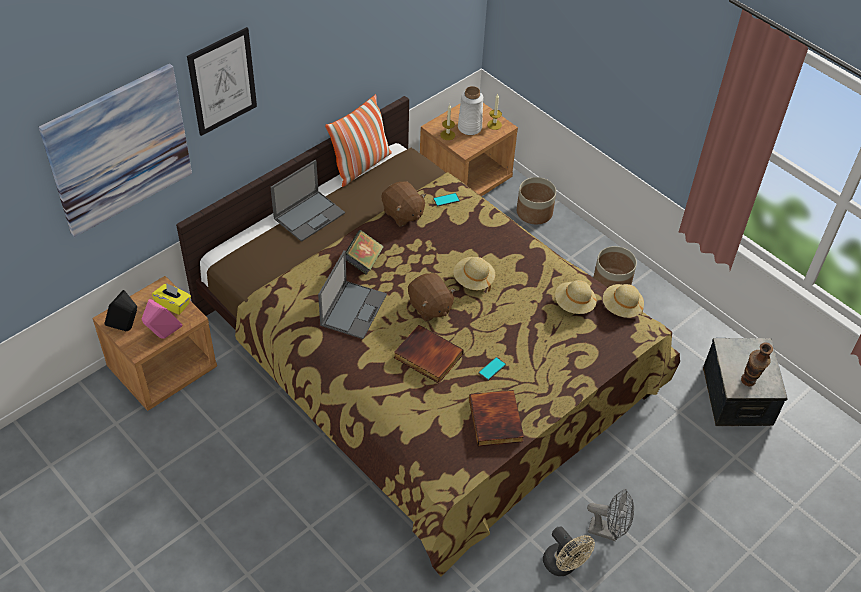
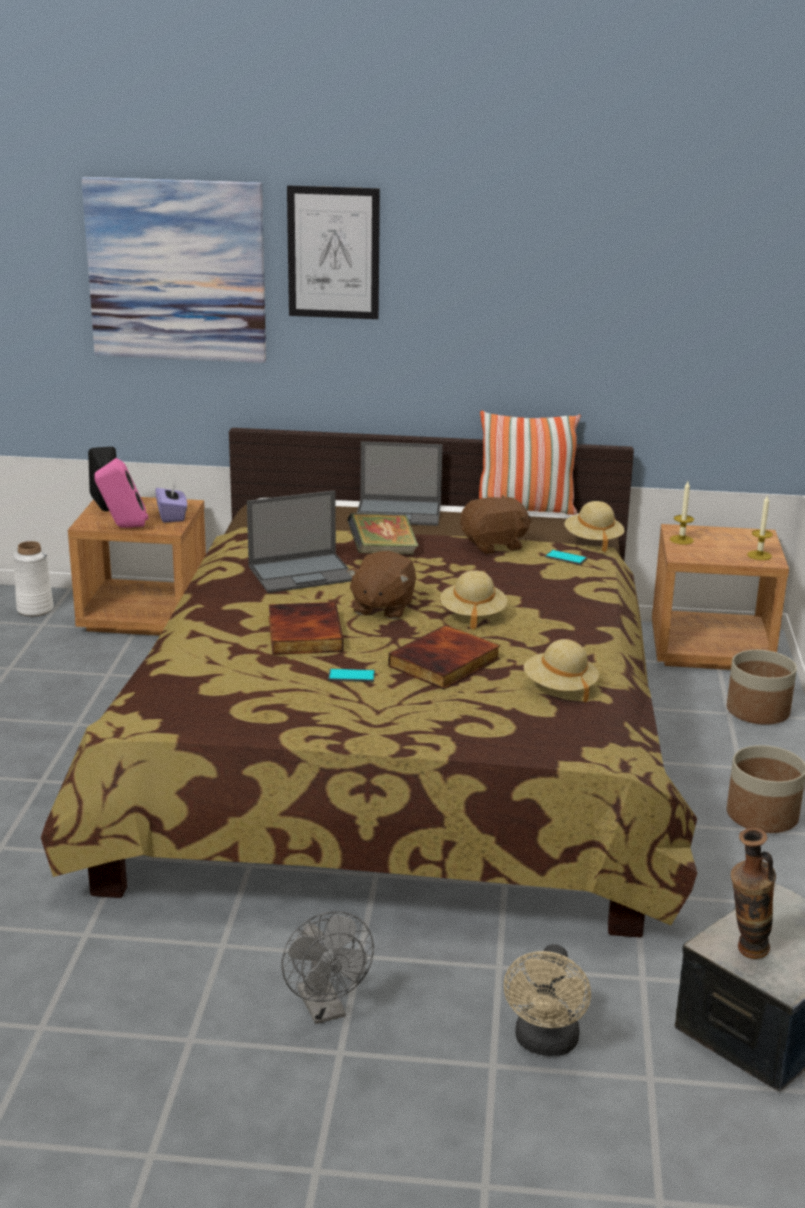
camera: 50 degrees right, 25 degrees down
(173, 304) = (172, 516): yellow tissue box -> purple tissue box
(403, 214) = (494, 545): brown plush toy -> brown plush toy turned 120 degrees counterclockwise
(469, 127) = (721, 545): white vase -> white vase (35, 609)
(497, 420) = (272, 710): book -> book (445, 663)
(563, 566) = (212, 995): beige fan -> beige fan (545, 1043)
(621, 307) = (625, 726): beige hat -> beige hat (593, 540)

